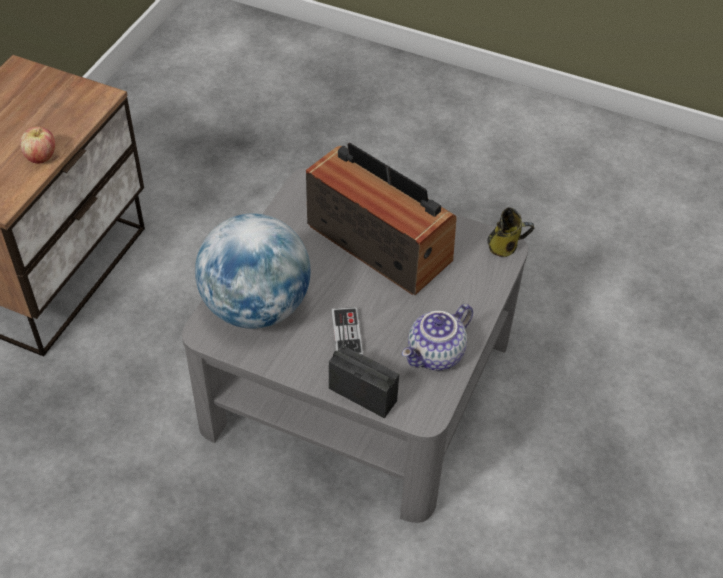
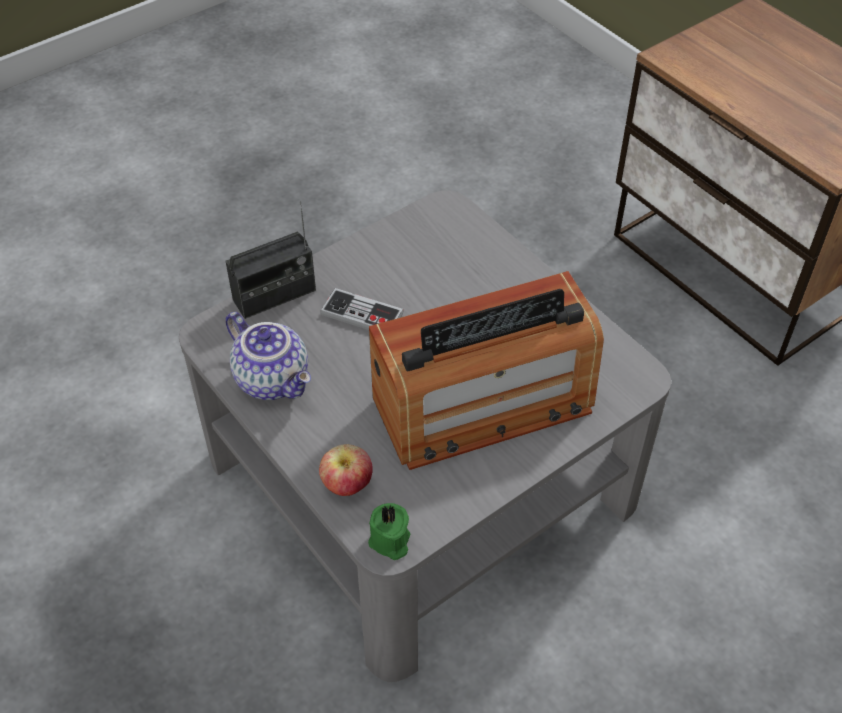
camera: 120 degrees right, 0 degrees up
(41, 157) = (735, 96): apple -> apple (347, 485)
(256, 307) = (453, 255): globe -> none
(436, 355) = (274, 379): teapot -> teapot turned 150 degrees clockwise
(505, 246) = (390, 542): mug -> green candle

